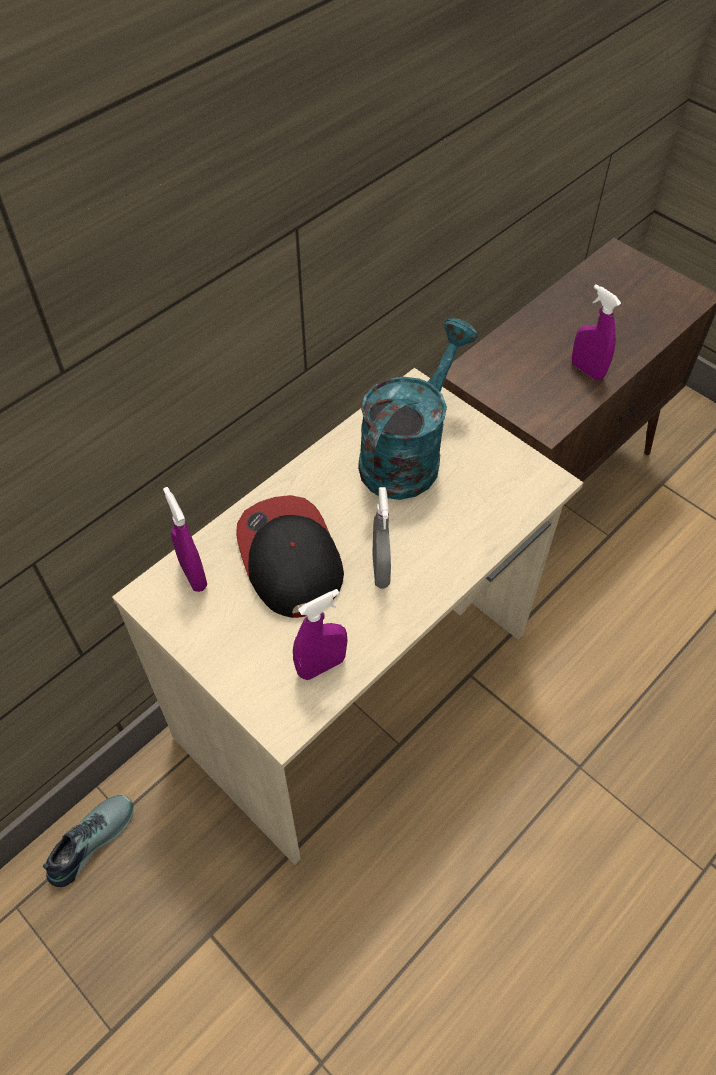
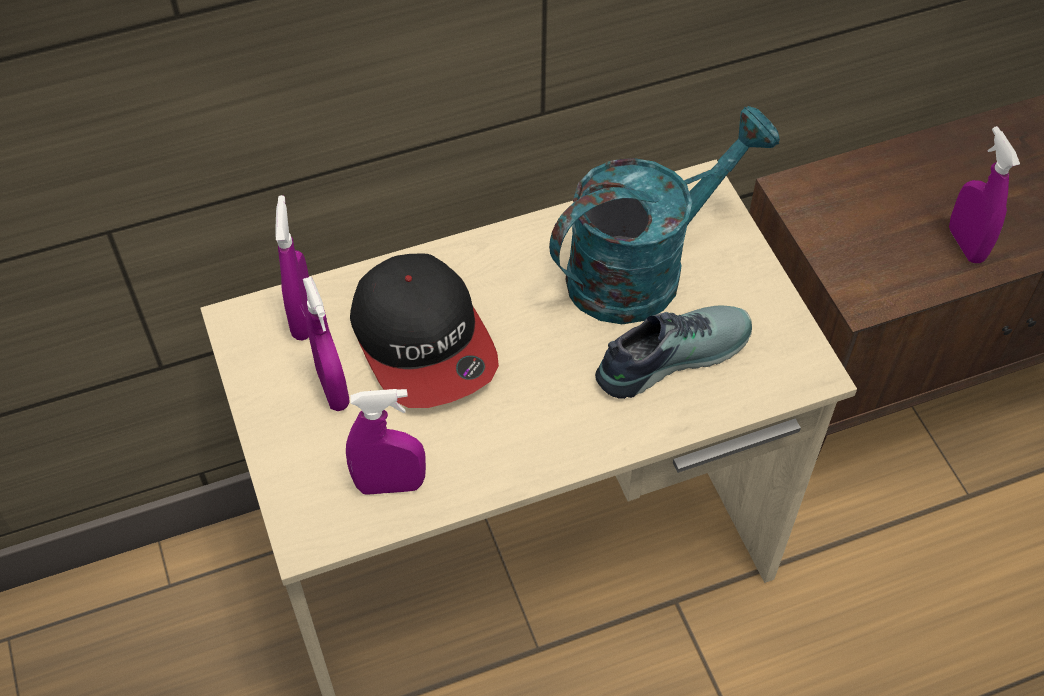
camera: 25 degrees right, 0 degrees up
(89, 839) = (121, 599): shoe -> shoe (670, 354)
(243, 616) = (333, 388): none -> purple spray bottle
(289, 558) = (424, 341): cap -> cap turned 150 degrees clockwise
(381, 570) = (526, 399): grey spray bottle -> none

